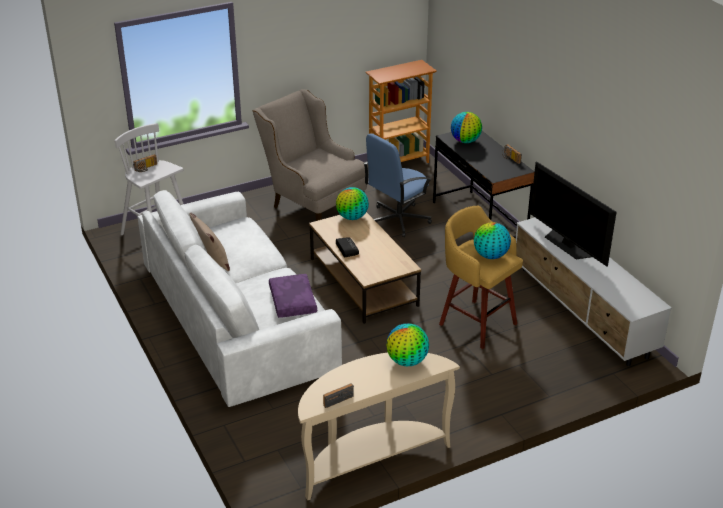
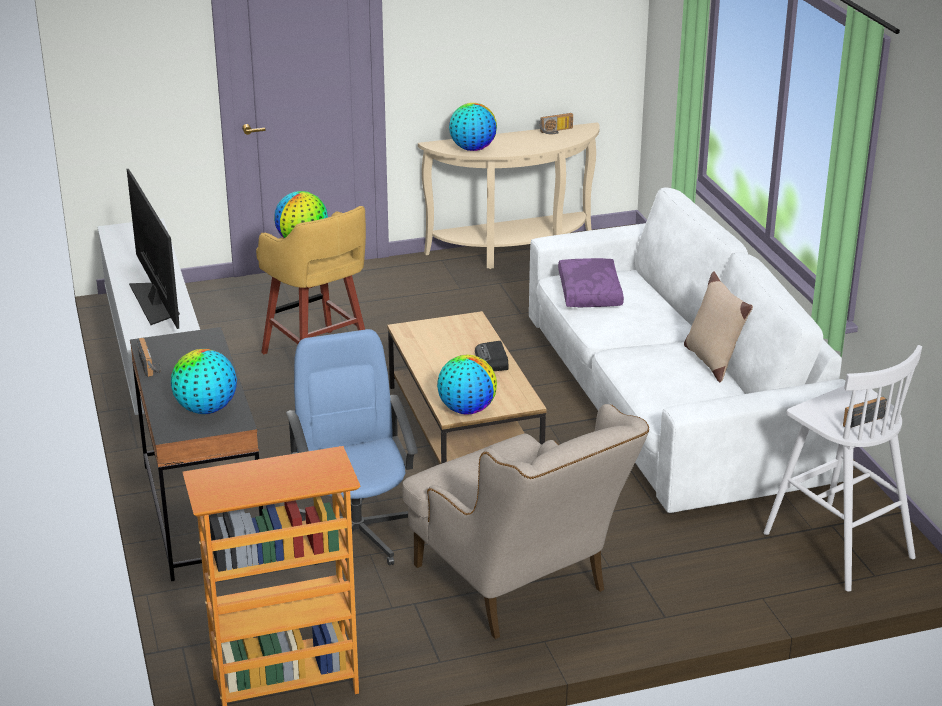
camera: 170 degrees left, 5 degrees down
(397, 220) = (357, 532): blue office chair -> blue office chair turned 75 degrees counterclockwise

